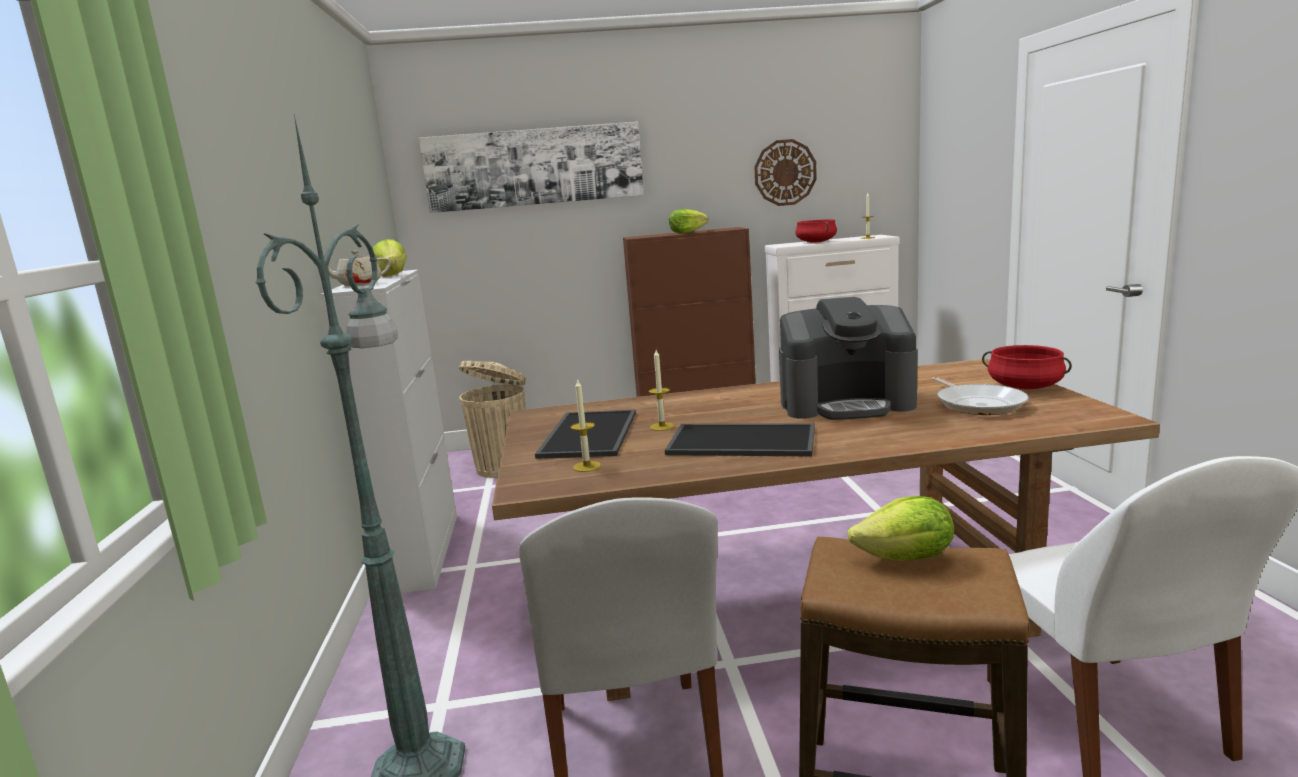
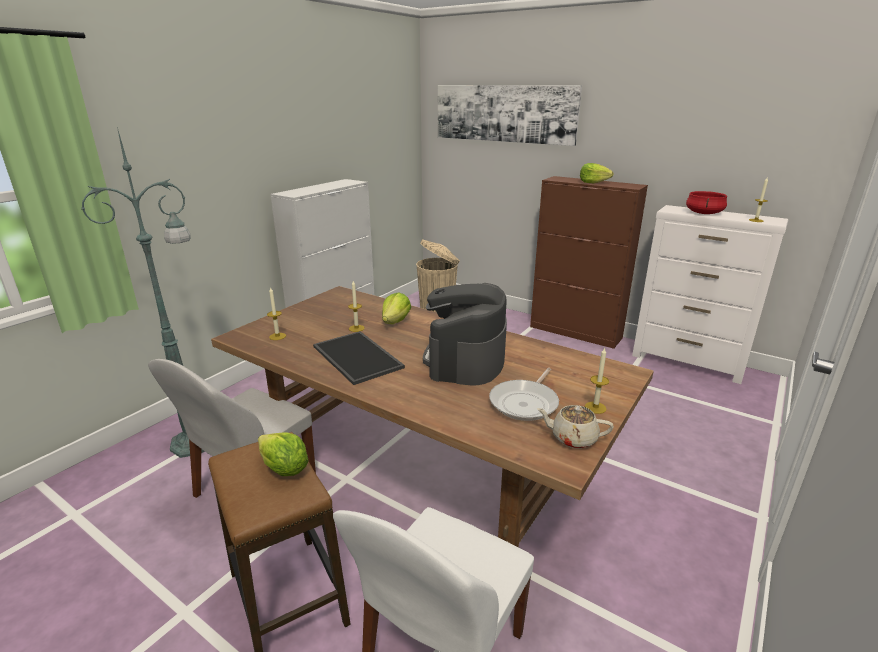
camera: 40 degrees right, 10 degrees up
(359, 284) = (302, 190): beige teapot -> beige teapot (572, 438)
(392, 275) = (338, 185): lettuce -> lettuce (396, 321)
(587, 434) = (324, 316): tray -> none
(785, 172) = (703, 143): wall clock -> none
(846, 403) = (465, 360): coffee machine -> coffee machine turned 60 degrees clockwise
(1024, 387) = (595, 407): red cooking pot -> candle

